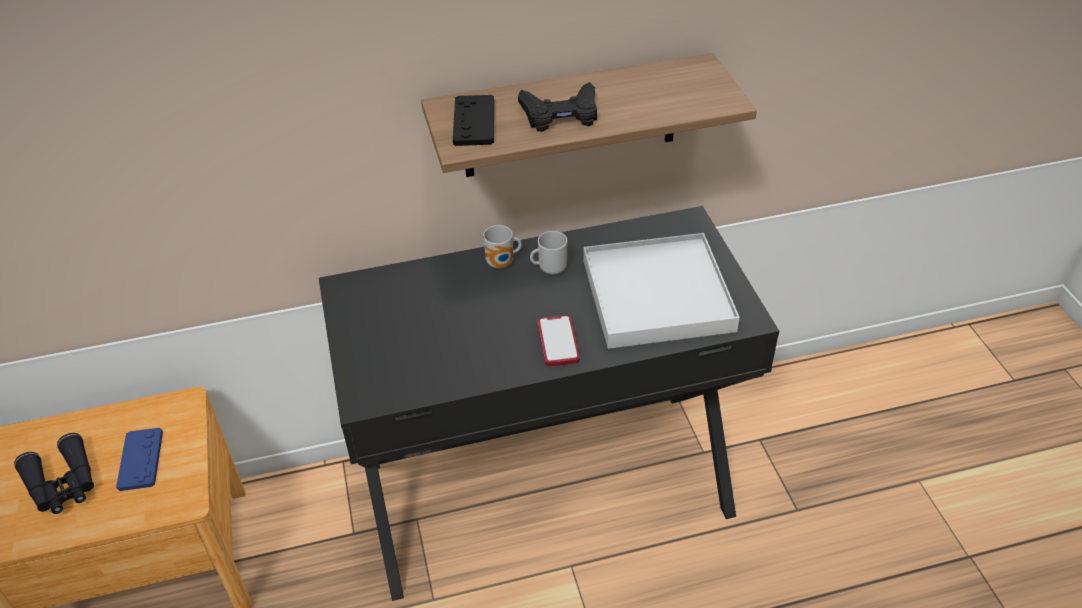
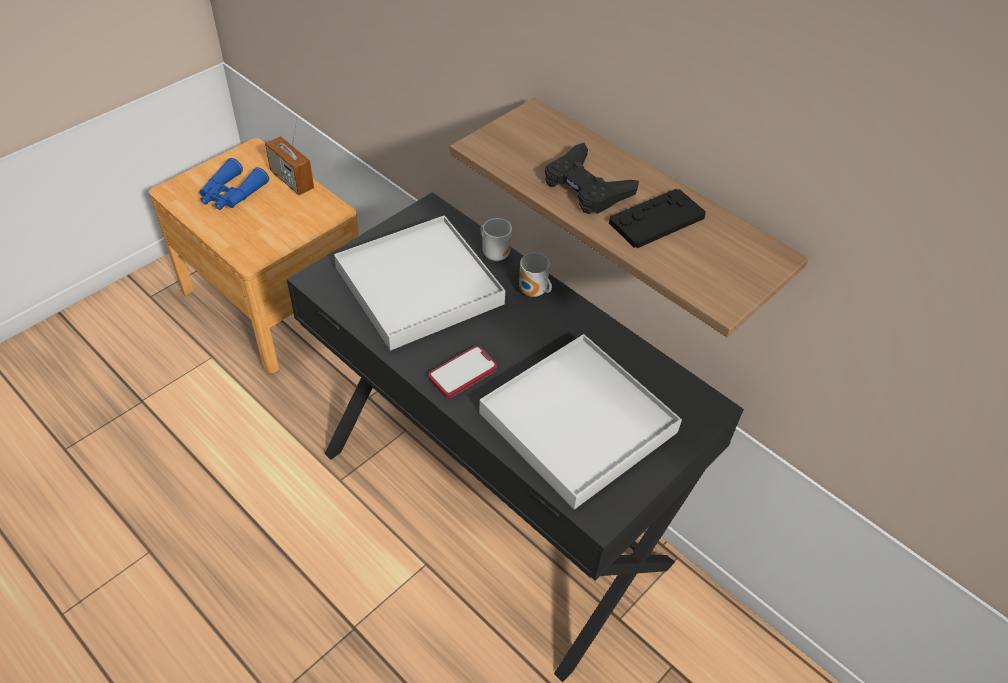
camera: 55 degrees right, 5 degrees up
(63, 485) = (231, 194): black binoculars -> blue binoculars
(98, 422) = (292, 180): none -> radio
(141, 460) = (273, 218): blue game controller -> none
(434, 331) = (419, 286): none -> white tray
(474, 122) = (526, 139): black game controller -> black game controller (656, 220)
(550, 269) = (552, 328): mug -> mug (495, 254)

